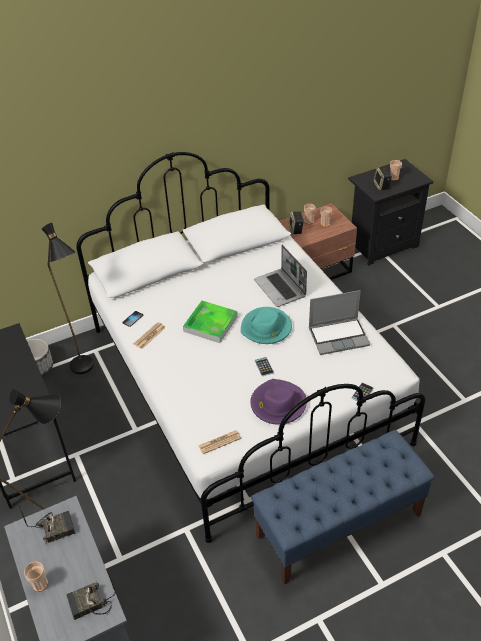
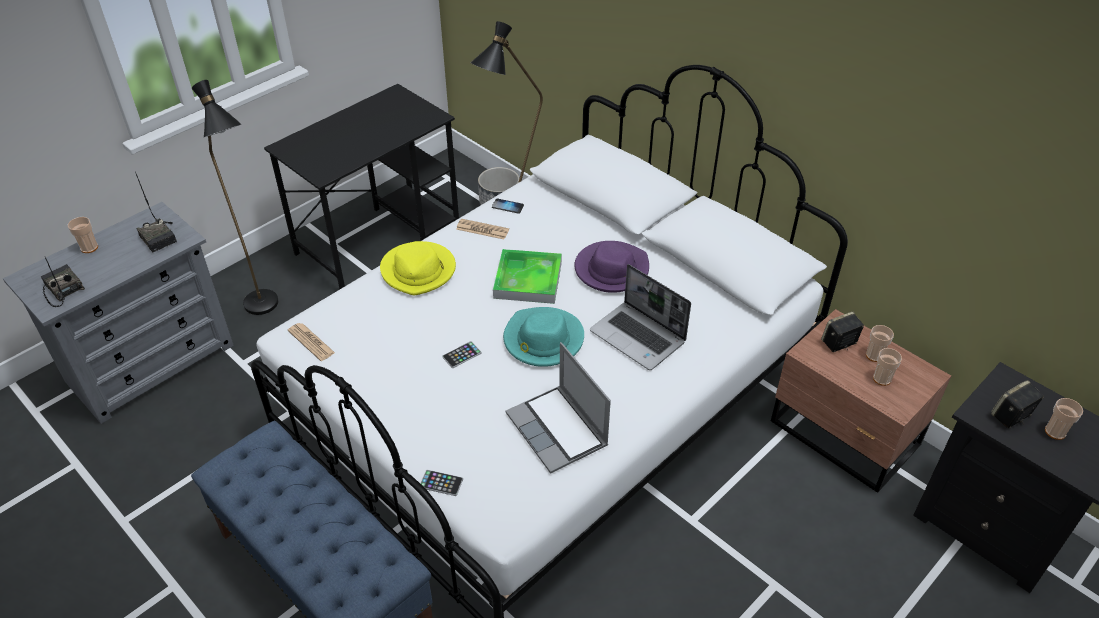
camera: 70 degrees right, 0 degrees up
(175, 375) = (419, 271): none -> yellow hat
(277, 404) = (392, 386): purple hat -> purple hat (611, 269)
(280, 289) = (639, 337): laptop -> laptop turned 90 degrees counterclockwise

